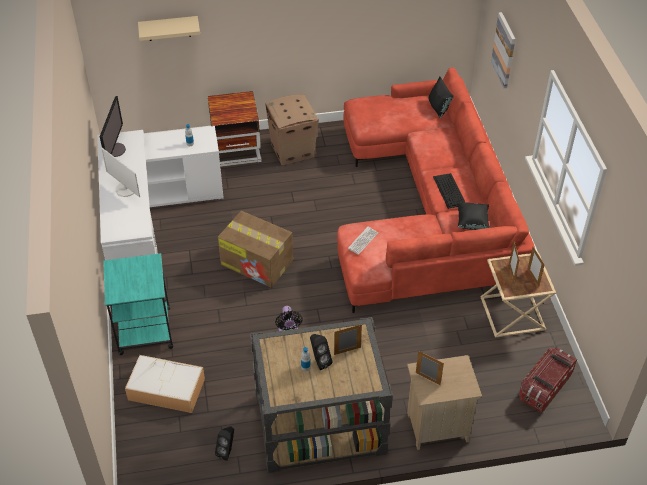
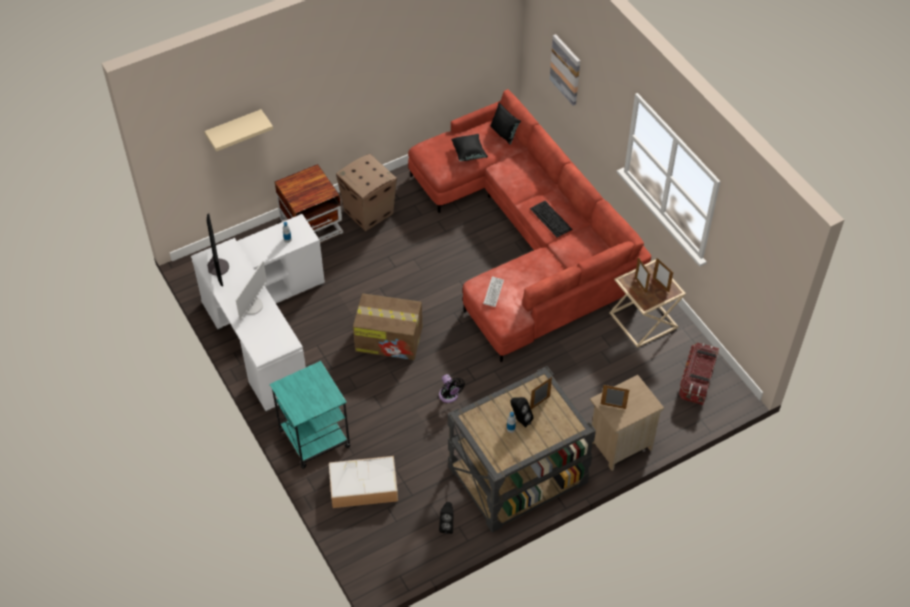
camera: 20 degrees left, 5 degrees up
(126, 189) = (252, 305): monitor -> monitor turned 90 degrees counterclockwise
(472, 223) = (585, 246): black pillow -> black pillow (469, 154)

